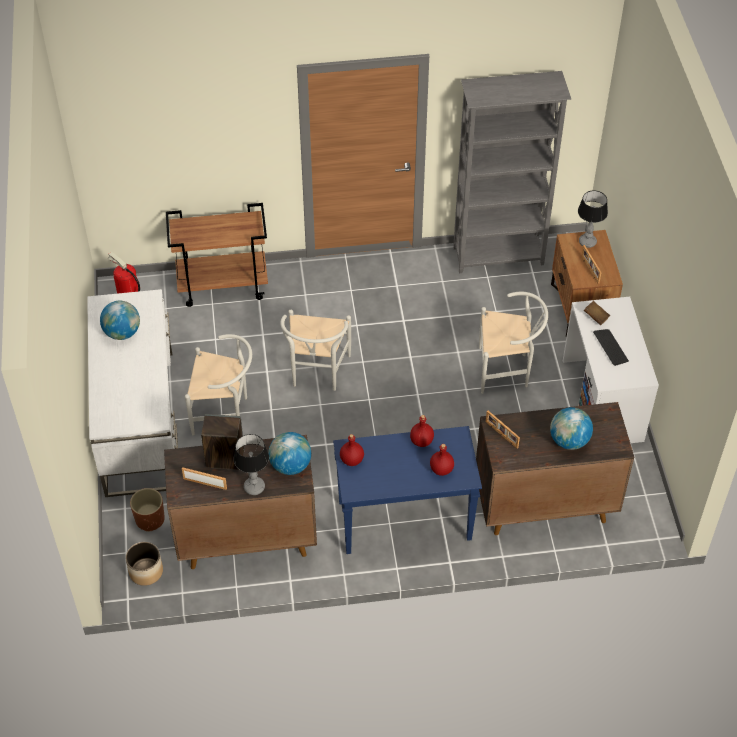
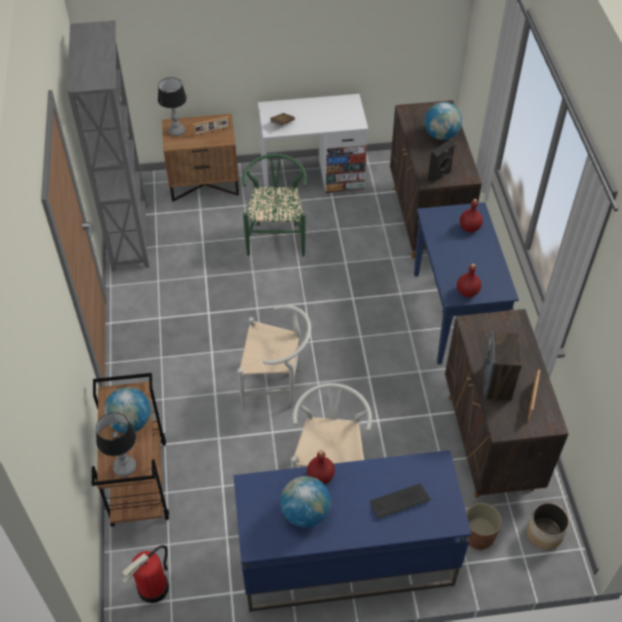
camera: 90 degrees left, 0 degrees up
(140, 422) = (345, 558): white desk -> blue desk
(254, 487) = (529, 357): table lamp -> table lamp (125, 467)
(290, 465) = (497, 327): globe -> globe (130, 422)
(422, 441) = (438, 240): red bottle -> red bottle (320, 476)
(501, 435) = (440, 176): picture frame -> black speaker
(507, 370) = (276, 236): white chair -> green chair
(610, 347) = (318, 117): keyboard -> keyboard (399, 501)

